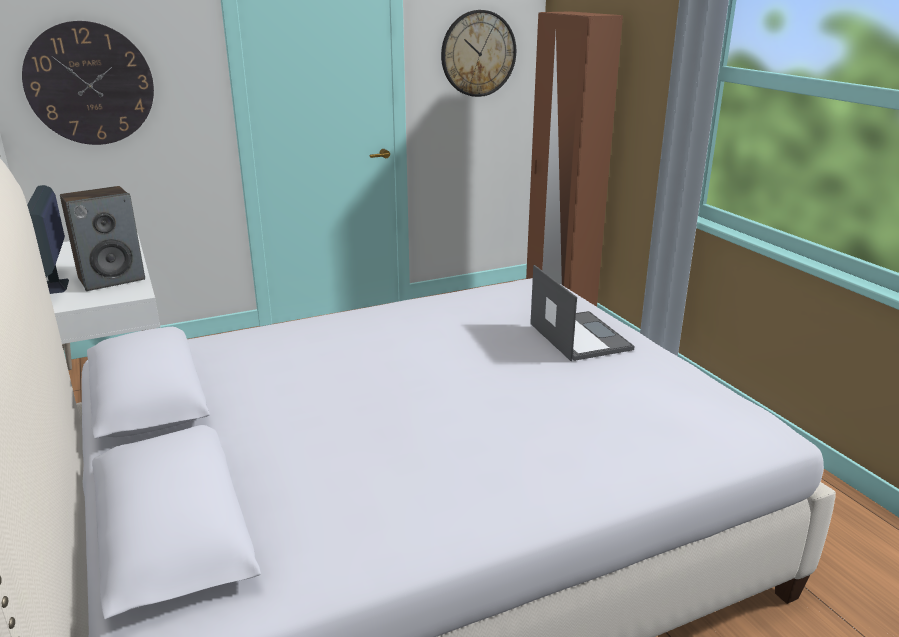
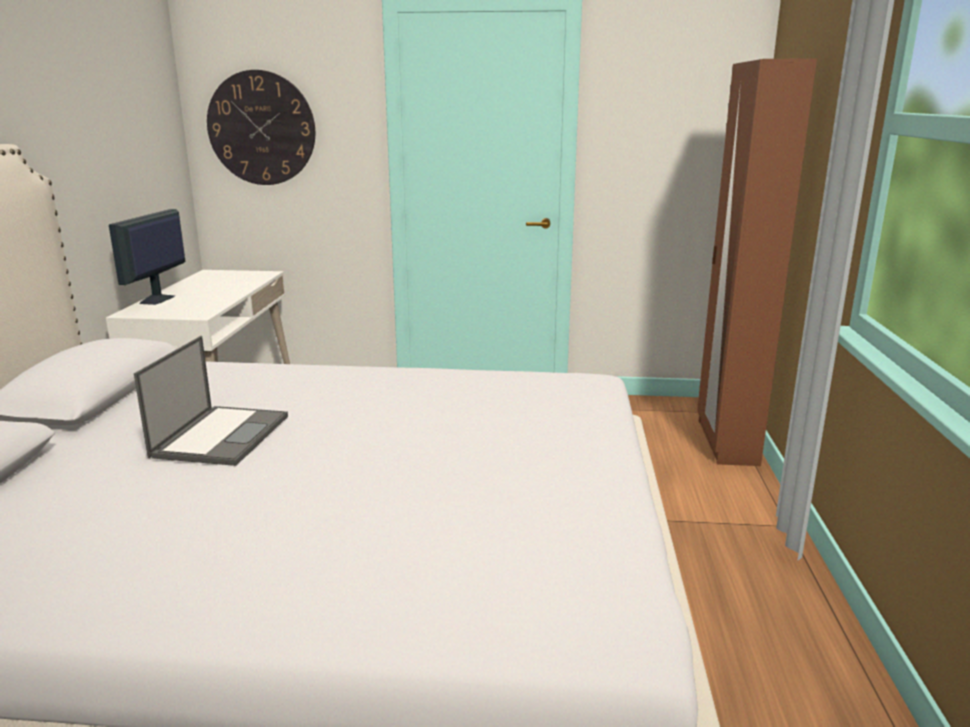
camera: 30 degrees right, 5 degrees down
(112, 279) = (203, 301): speaker -> none
(478, 53) = (673, 117): wall clock -> none
(578, 336) = (546, 443): laptop -> laptop (222, 435)

